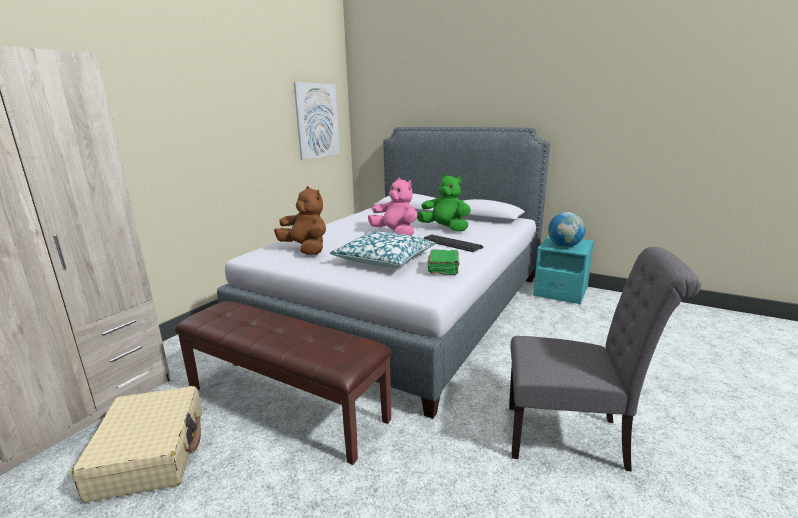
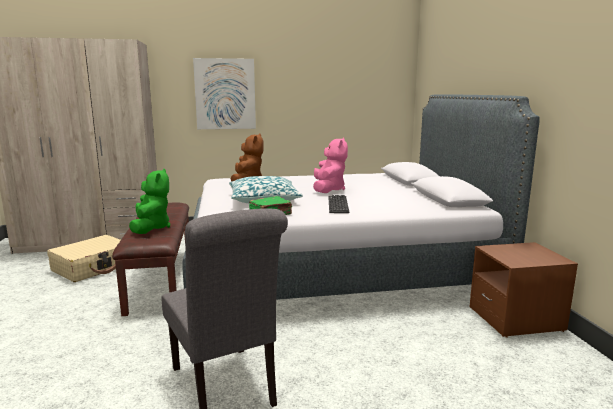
camera: 50 degrees right, 5 degrees down
(317, 121) = (367, 86): picture -> picture (225, 94)
(445, 228) = (378, 196): green plush toy -> green plush toy (151, 228)
(561, 292) = (515, 319): turquoise nightstand -> brown nightstand
(564, 246) = (512, 254): globe -> none

